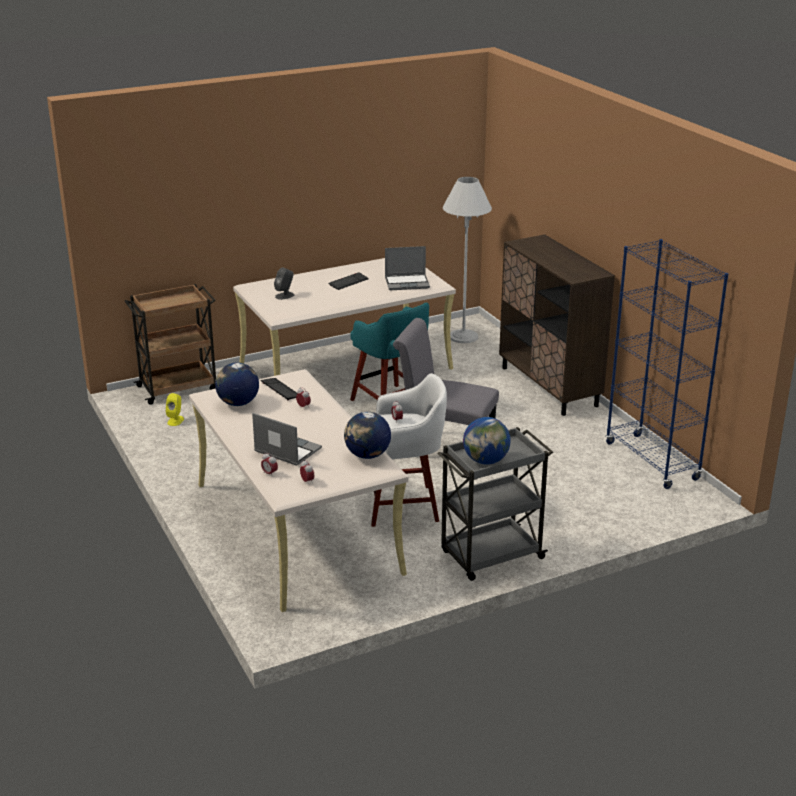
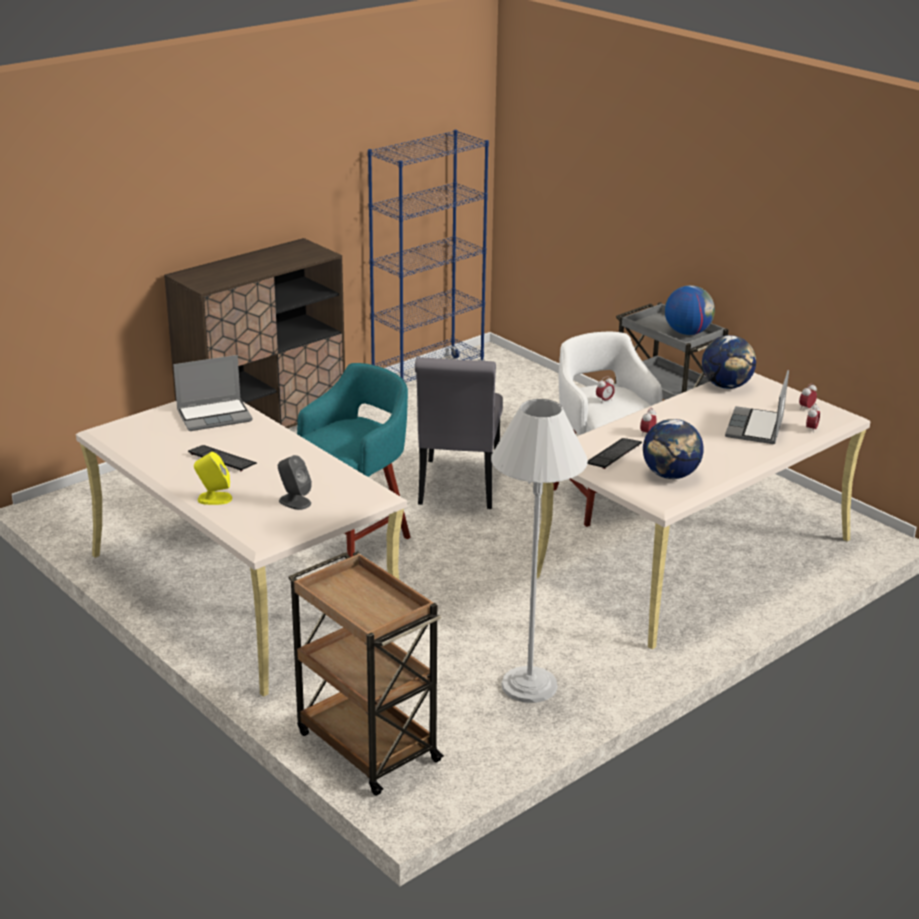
camera: 105 degrees left, 0 degrees up
(175, 420) = (482, 717): yellow speaker -> yellow speaker (214, 498)
(407, 283) = (215, 415): laptop -> laptop turned 90 degrees clockwise
(463, 337) = (111, 507): white floor lamp -> white floor lamp (529, 685)

